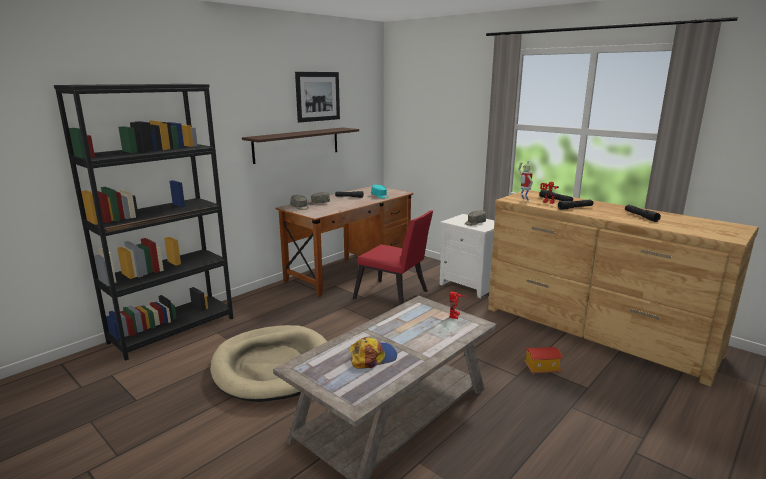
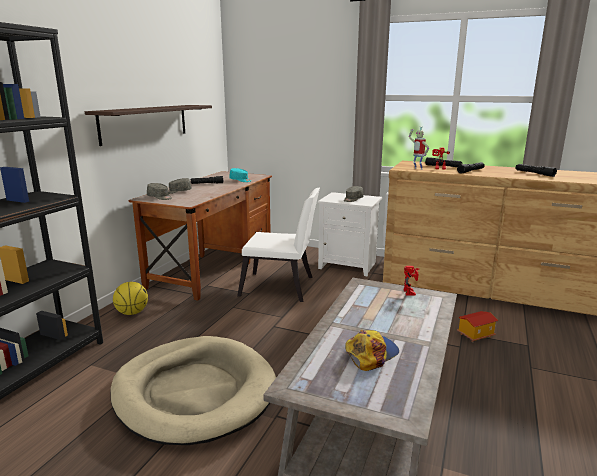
camera: 20 degrees left, 0 degrees up
(265, 299) = (132, 313): none -> basketball
(318, 96) = (163, 66): picture -> none
(394, 297) = (281, 288): red chair -> white chair

